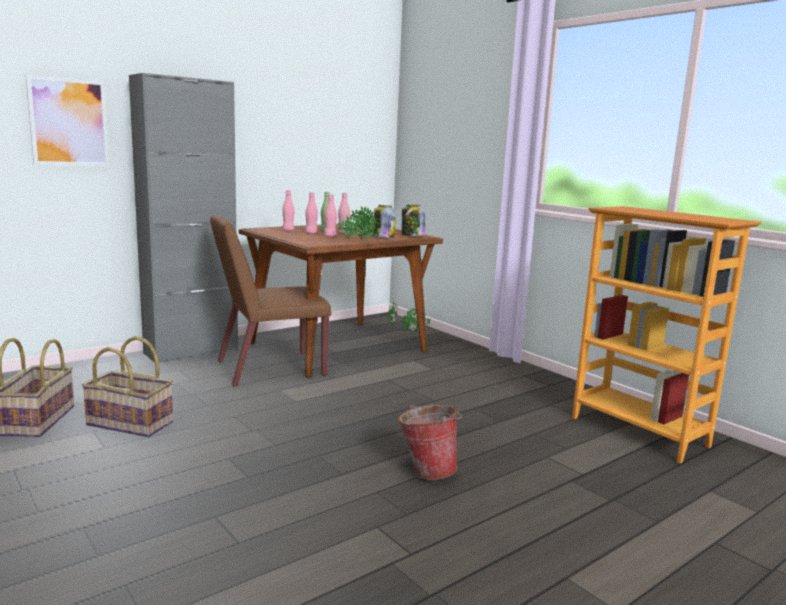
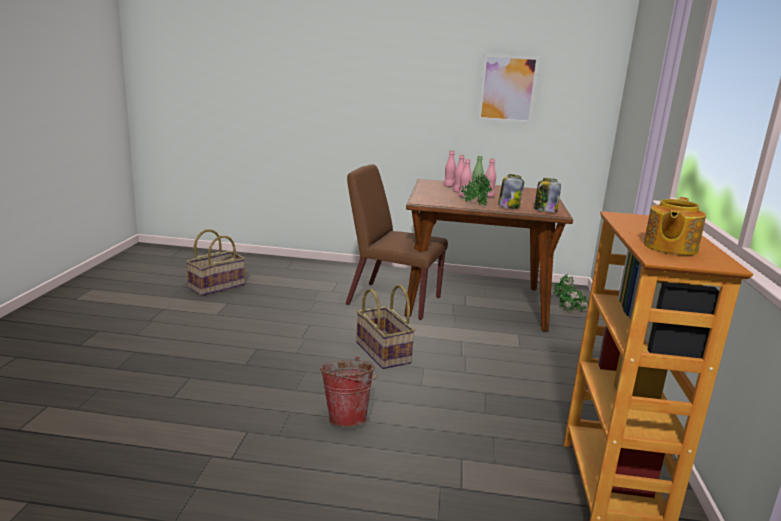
camera: 45 degrees right, 5 degrees up
(69, 122) = (303, 85): picture -> picture (507, 89)
(131, 423) = (251, 305): basket -> basket (384, 353)
(191, 351) = (367, 271): grey cabinet -> none
(696, 217) = (669, 247): none -> teapot

